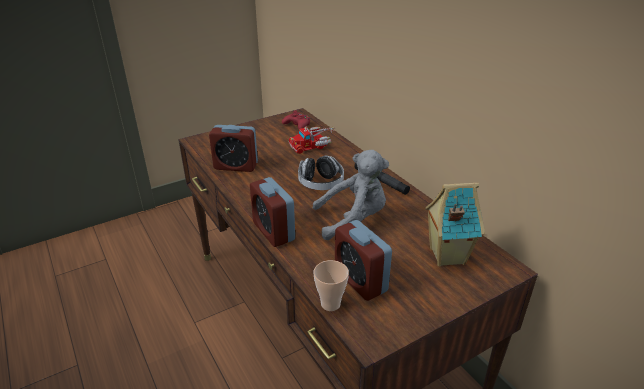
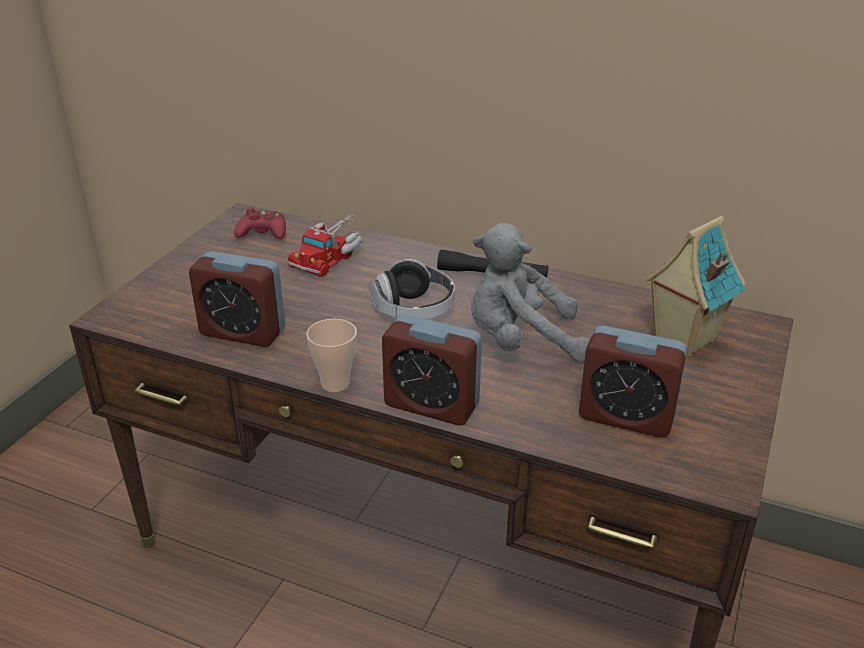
camera: 35 degrees left, 0 degrees up
(236, 166) = (242, 332): alarm clock -> alarm clock turned 45 degrees clockwise
(330, 304) = (628, 464): cup -> cup (335, 384)
(353, 220) = (520, 342): grey plush toy -> grey plush toy turned 135 degrees counterclockwise

